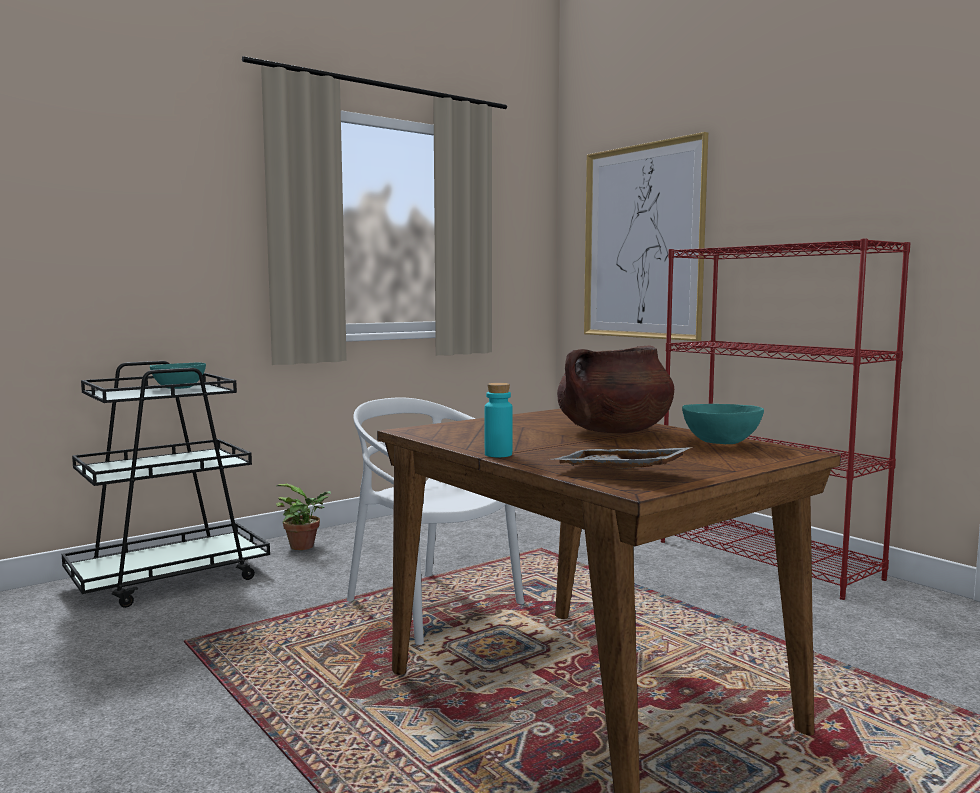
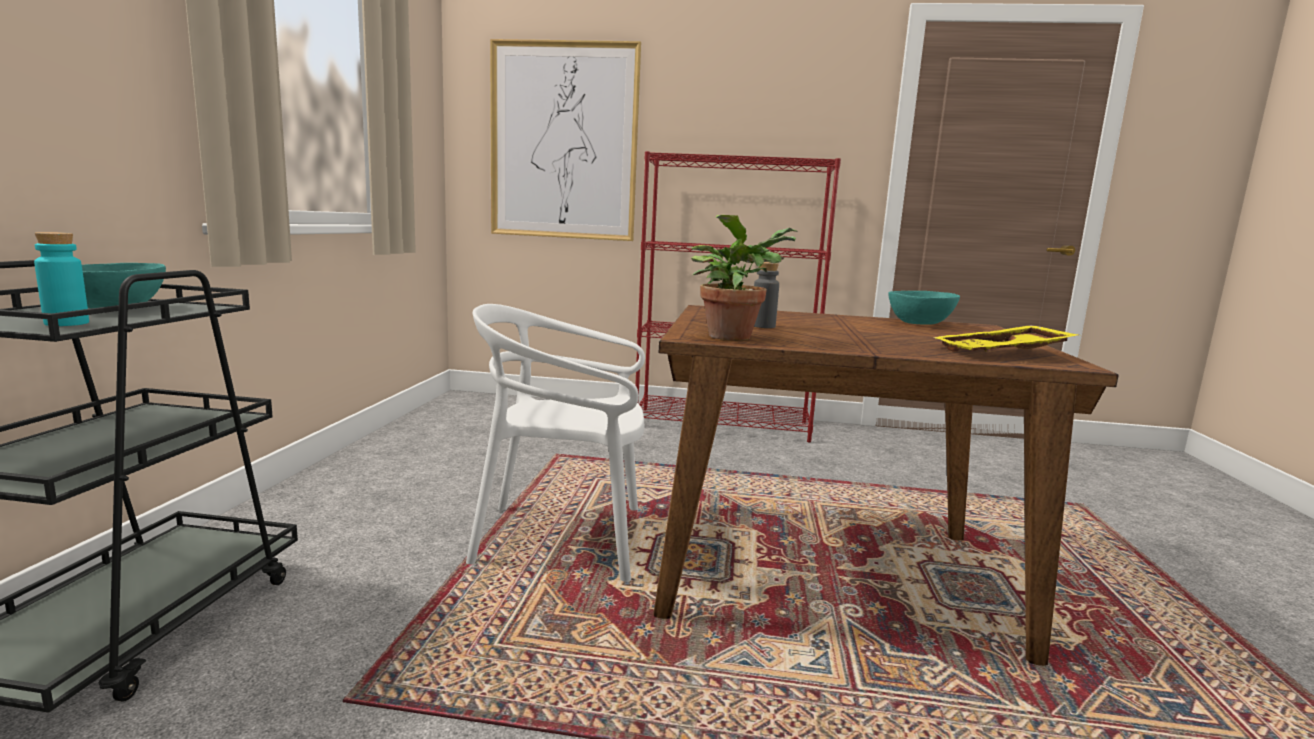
camera: 45 degrees left, 5 degrees up
(305, 546) = (285, 518): potted plant -> potted plant (733, 336)
(498, 454) = (872, 350): turquoise bottle -> turquoise bottle (66, 323)
(520, 429) = (763, 326): none -> grey bottle
(614, 431) = (828, 322): brown cooking pot -> none
(619, 473) = (1003, 354): grey tray -> yellow tray

